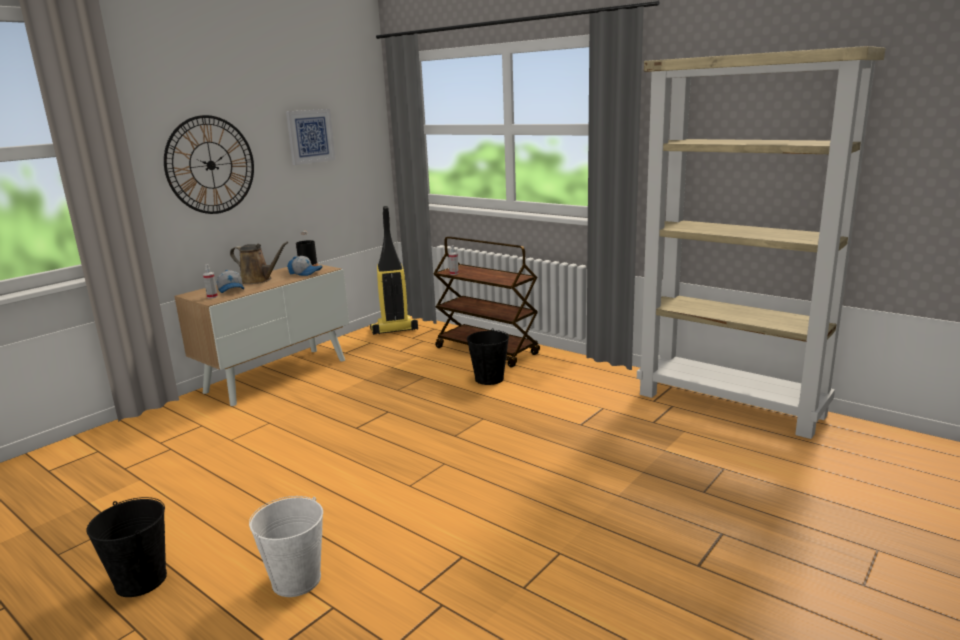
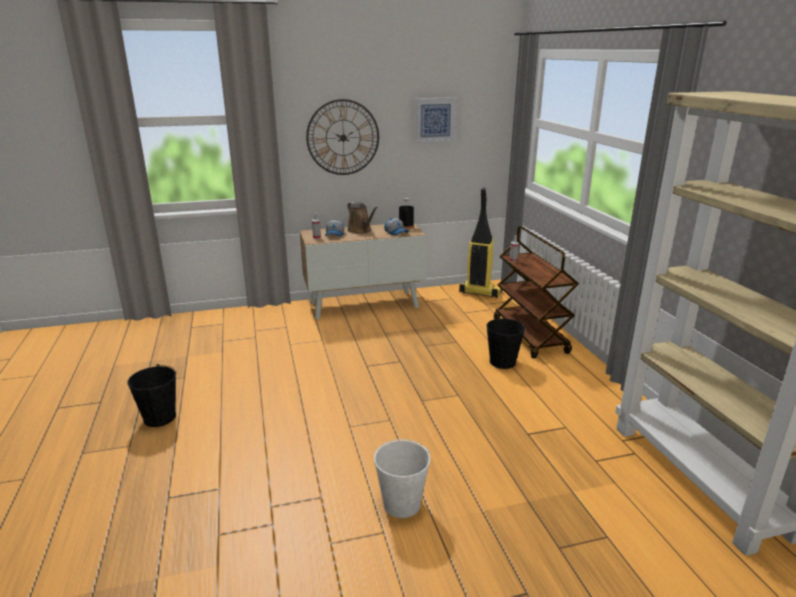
camera: 35 degrees right, 5 degrees up
(297, 580) = (221, 459): white bucket -> white bucket (402, 504)

